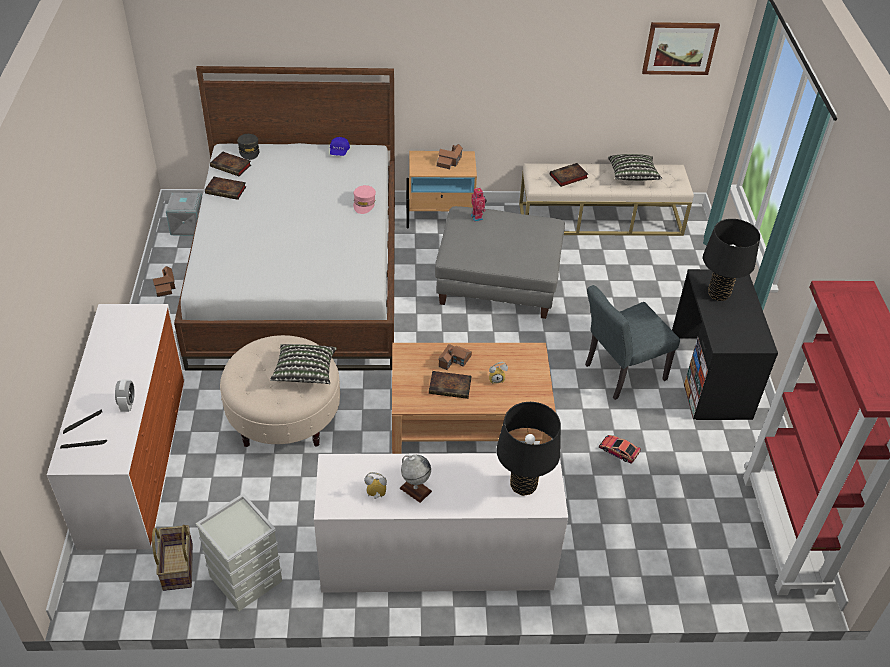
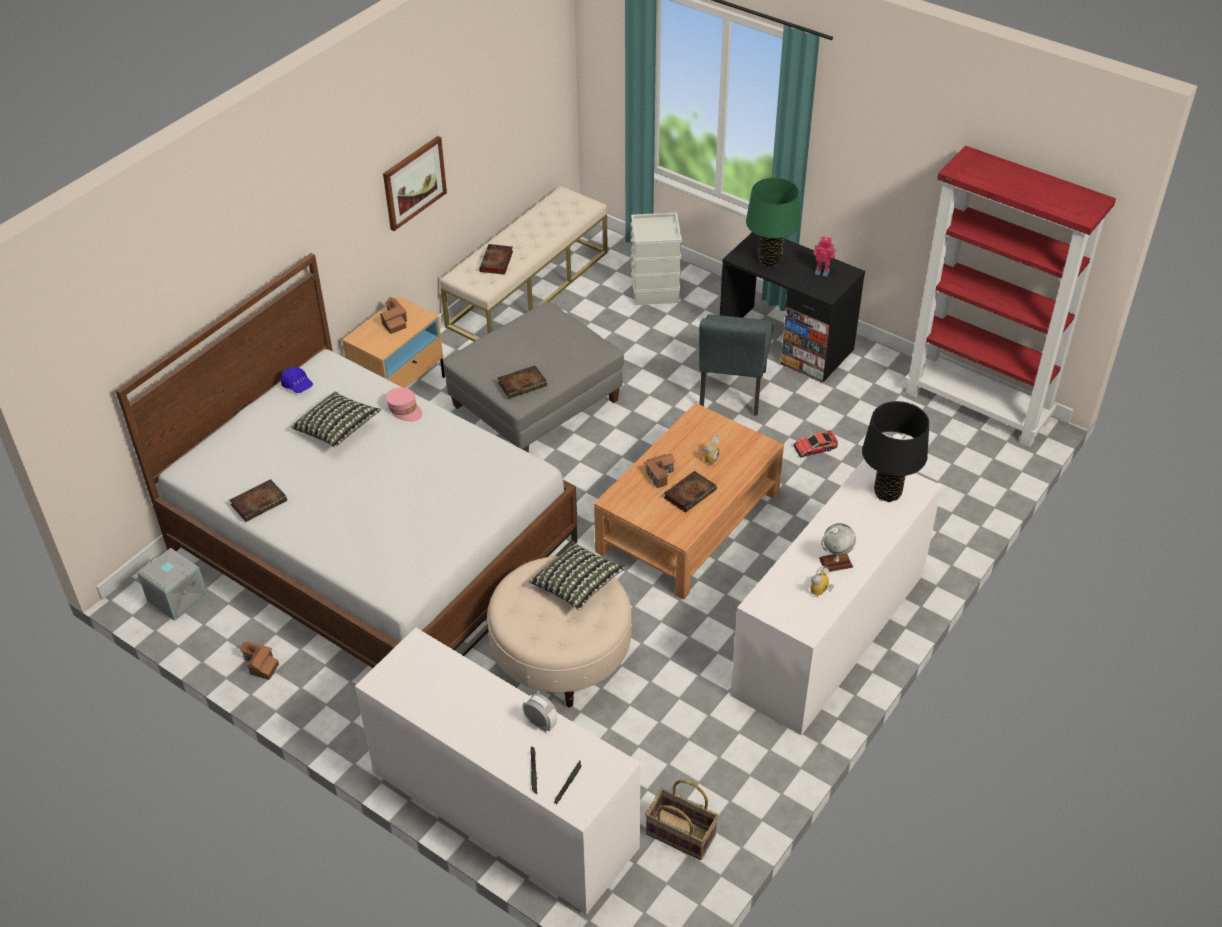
camera: 50 degrees left, 0 degrees up
(232, 166) = (221, 479): book -> book (523, 384)
(245, 578) = (739, 786): grey storage box -> grey storage box (654, 290)
(249, 150) = (209, 452): grey cap -> none
(477, 217) = (485, 351): toy robot -> toy robot (822, 271)
(632, 176) = (541, 223): pillow -> pillow (337, 429)
(679, 48) = (531, 67): picture -> picture (414, 182)
(718, 294) = (769, 260): black table lamp -> green table lamp

